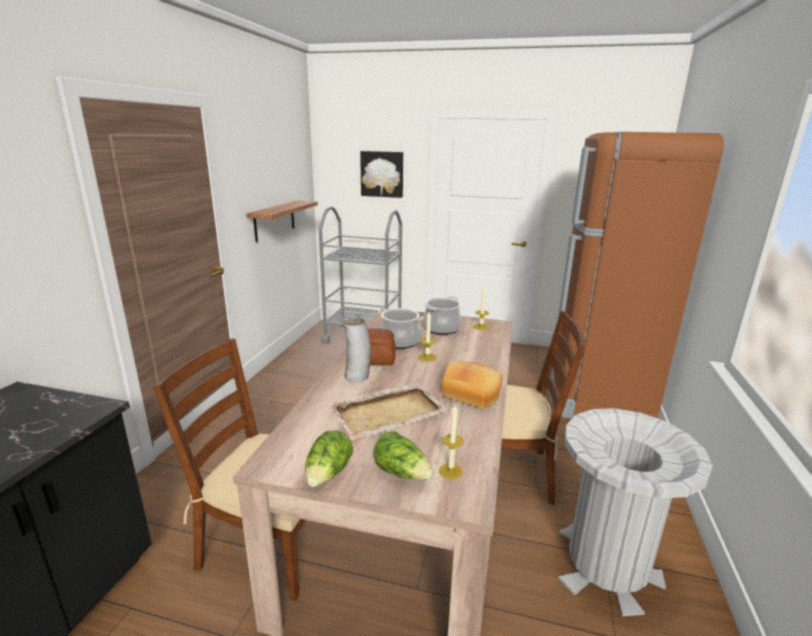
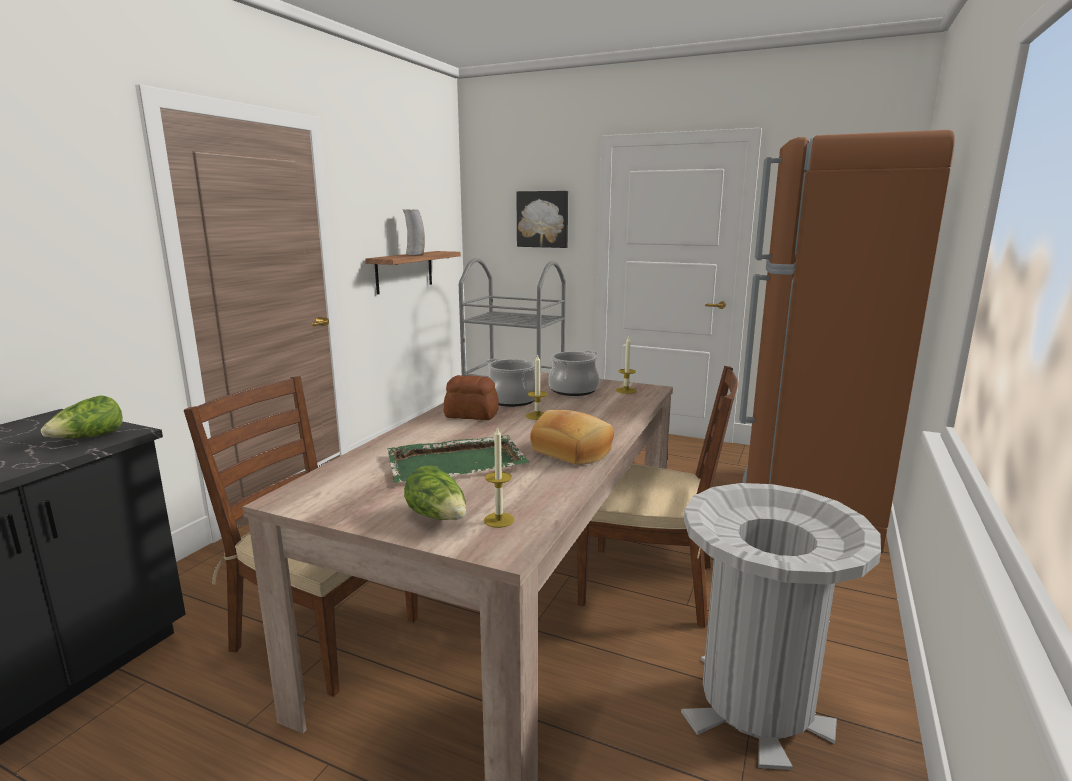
camera: 10 degrees right, 5 degrees down
(328, 474) = (350, 512): lettuce -> lettuce (89, 438)
(357, 376) = (440, 428): vase -> vase (415, 254)
(389, 412) = (458, 462): beige tray -> green tray

